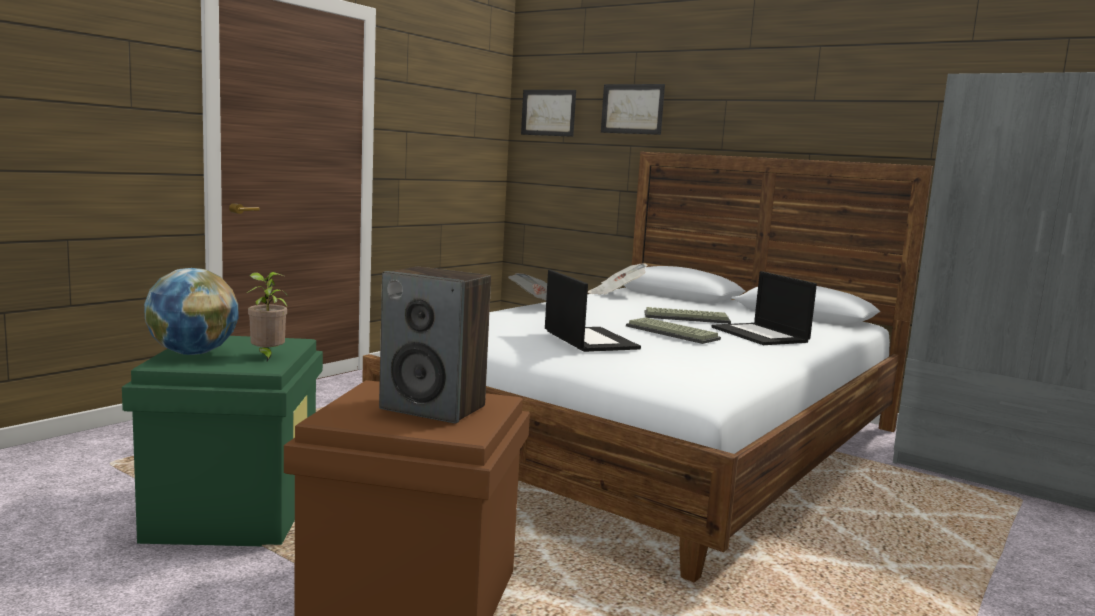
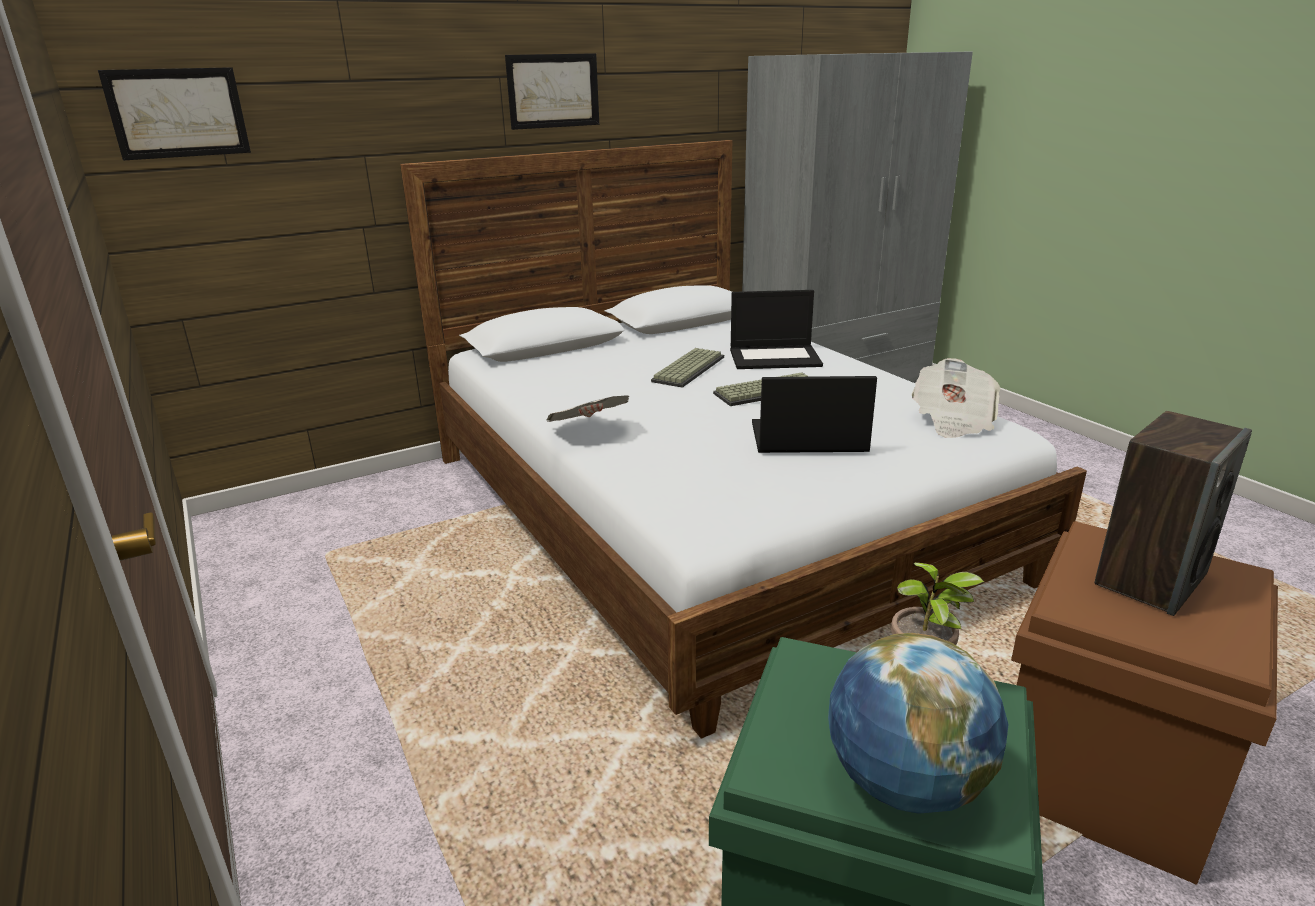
camera: 65 degrees left, 15 degrees up
(616, 294) = (526, 374): newspaper -> newspaper (952, 421)
(632, 109) = (356, 97): picture -> picture (553, 91)

